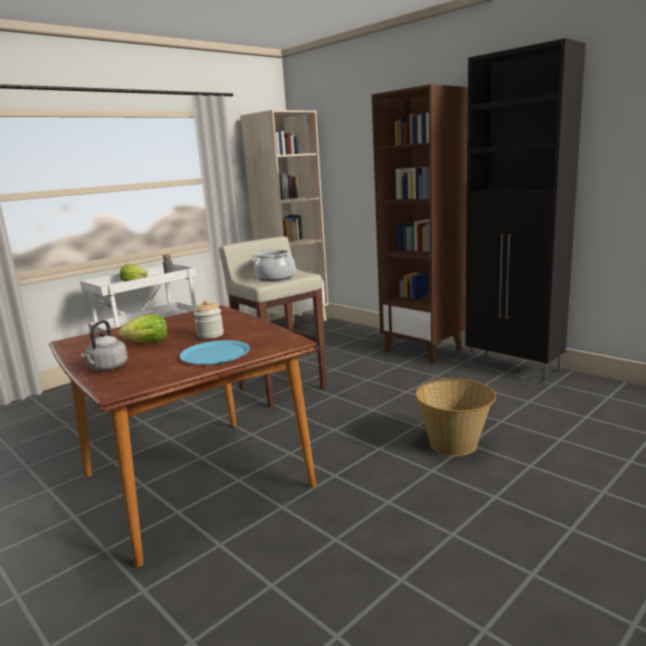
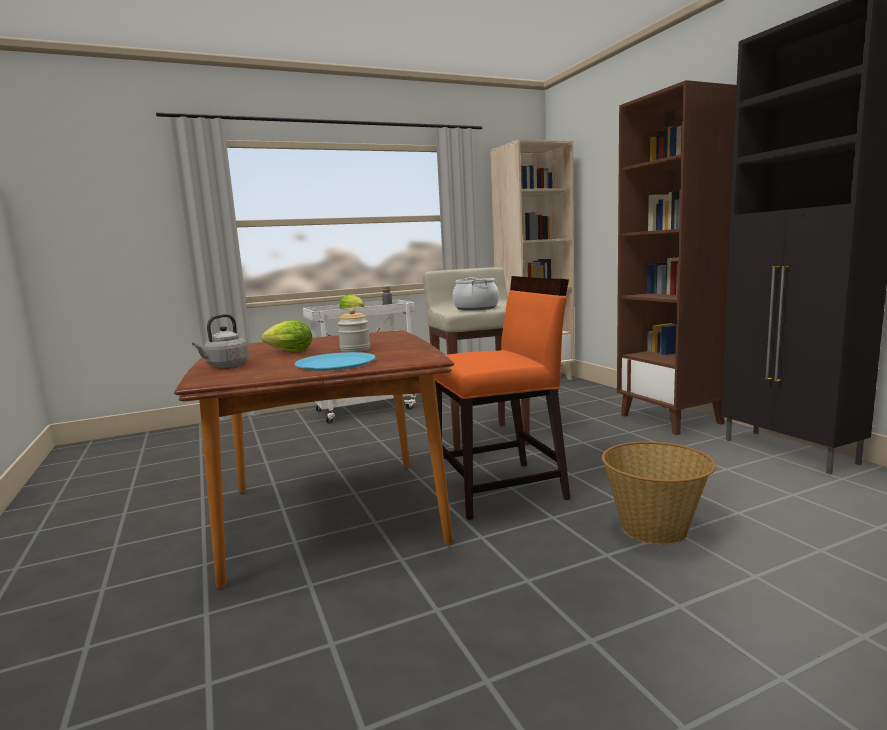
camera: 20 degrees right, 5 degrees down
(326, 432) = (501, 489): none -> orange chair

